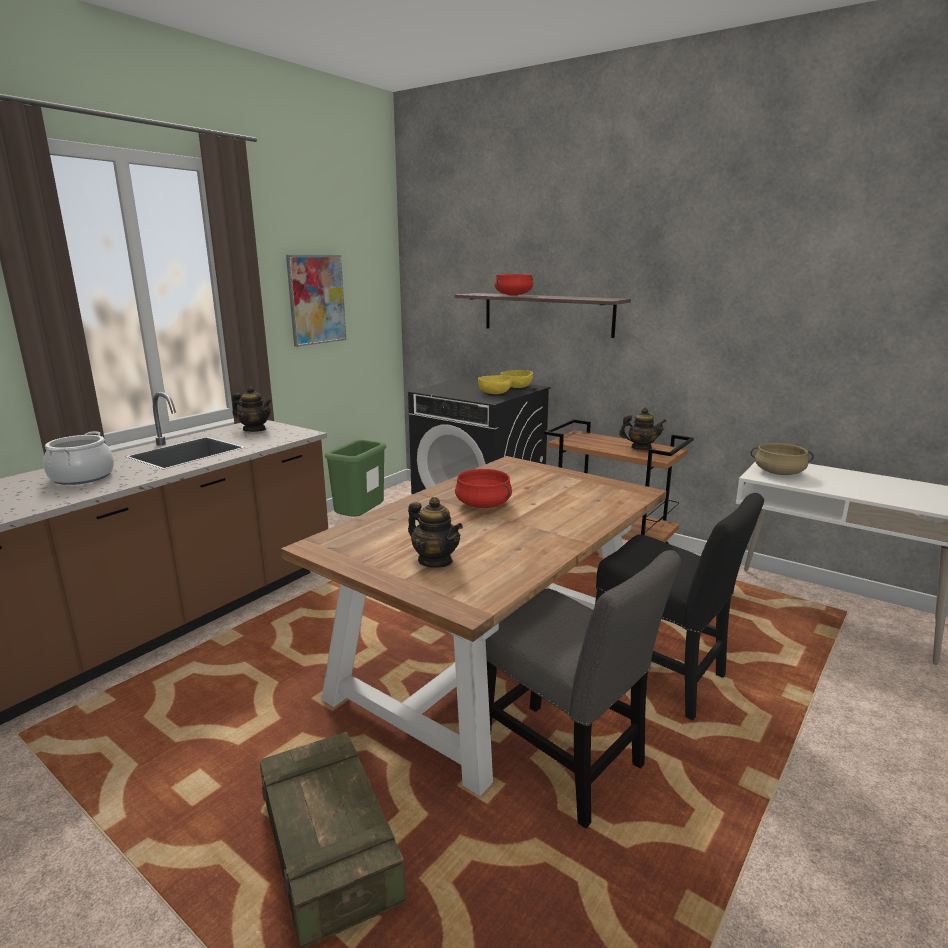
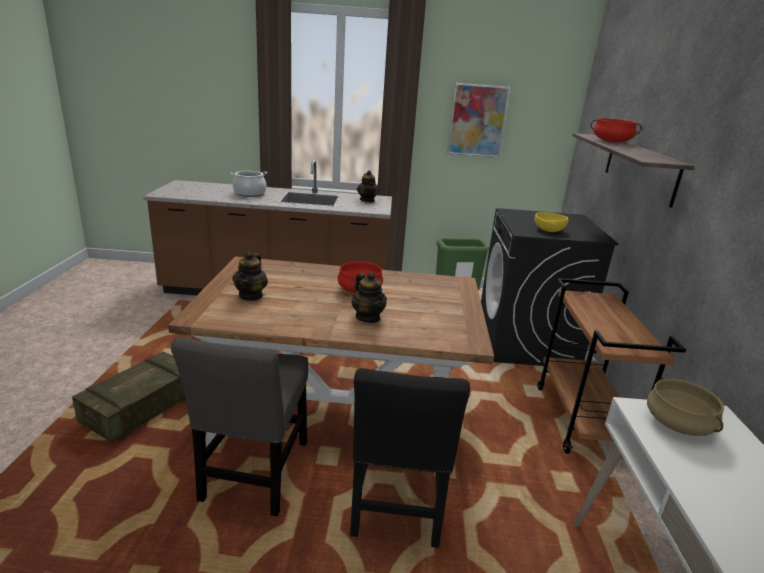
camera: 55 degrees right, 5 degrees up
(516, 387) = (586, 233): yellow bowl -> none
(641, 448) = (625, 333): teapot -> teapot (368, 317)

